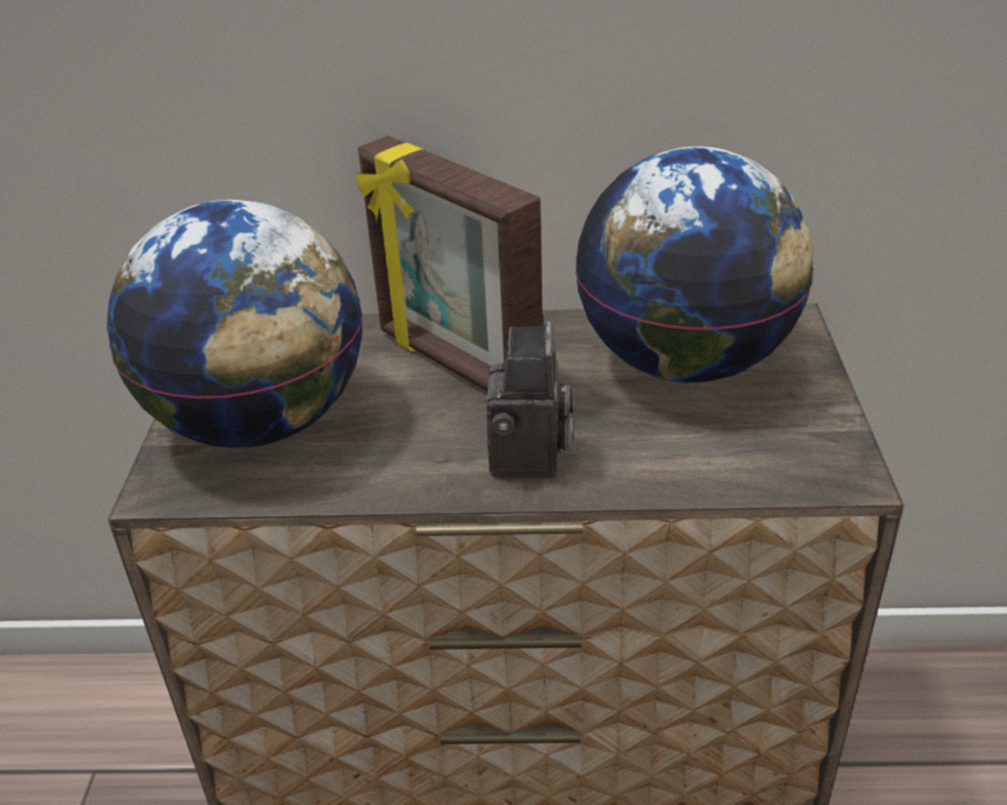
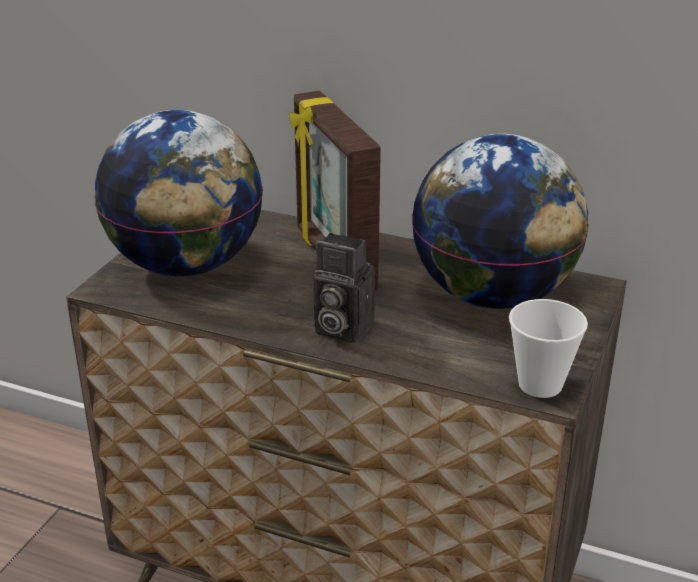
camera: 20 degrees right, 5 degrees down
(530, 460) = (339, 328): camera -> camera turned 90 degrees clockwise
(828, 469) = (540, 384): none -> cup

